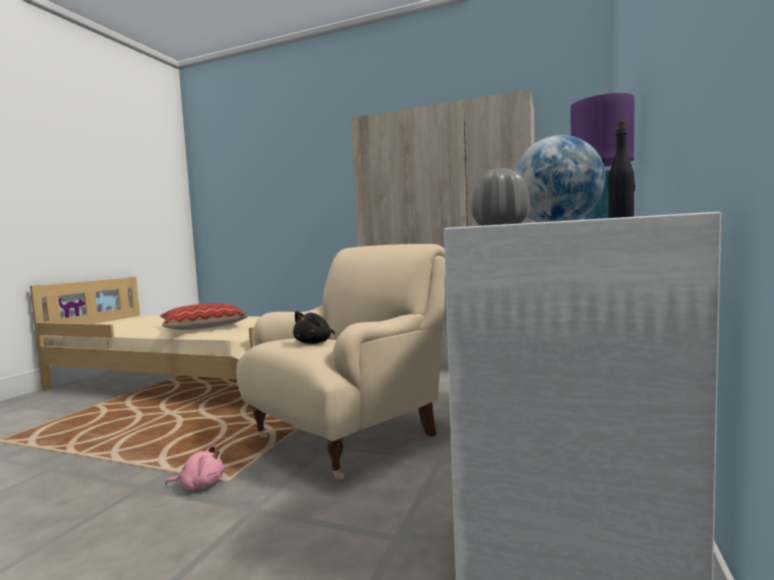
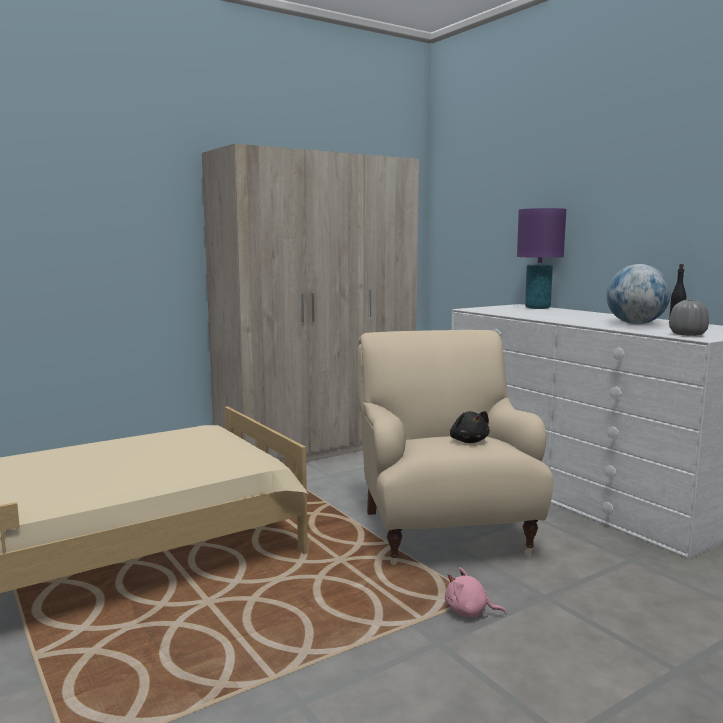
camera: 55 degrees left, 5 degrees up
(200, 485) = (469, 612): pink plush toy -> pink plush toy turned 105 degrees counterclockwise
(203, 327) = (143, 468): pillow -> none

